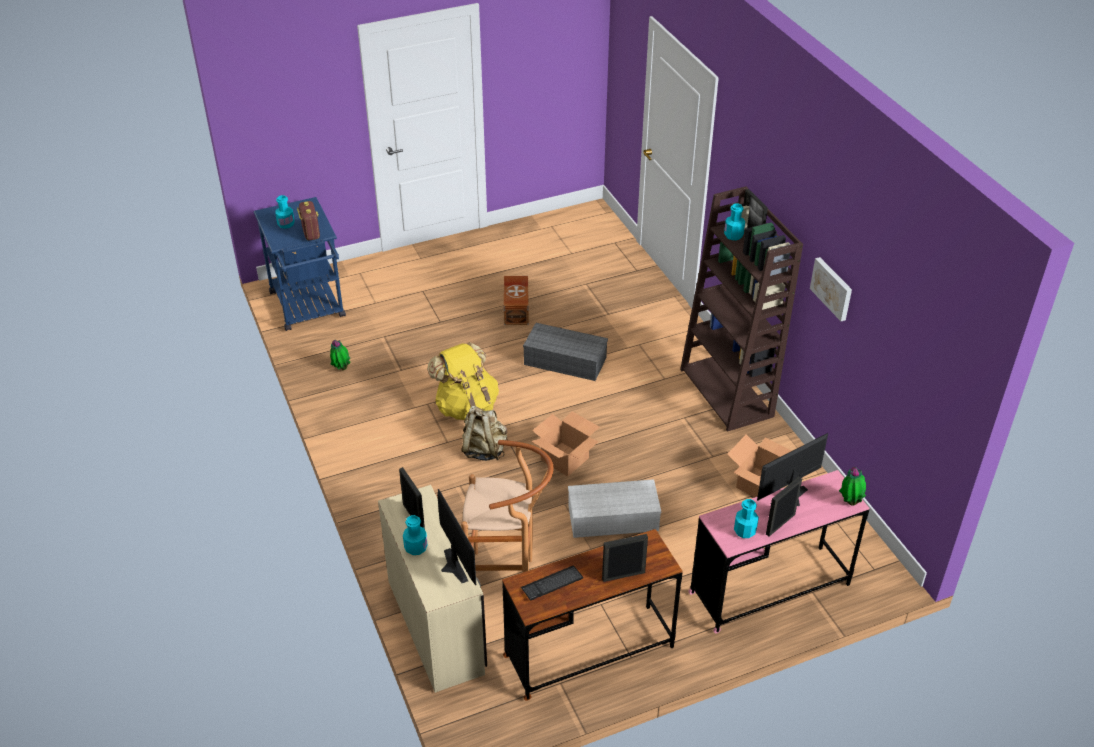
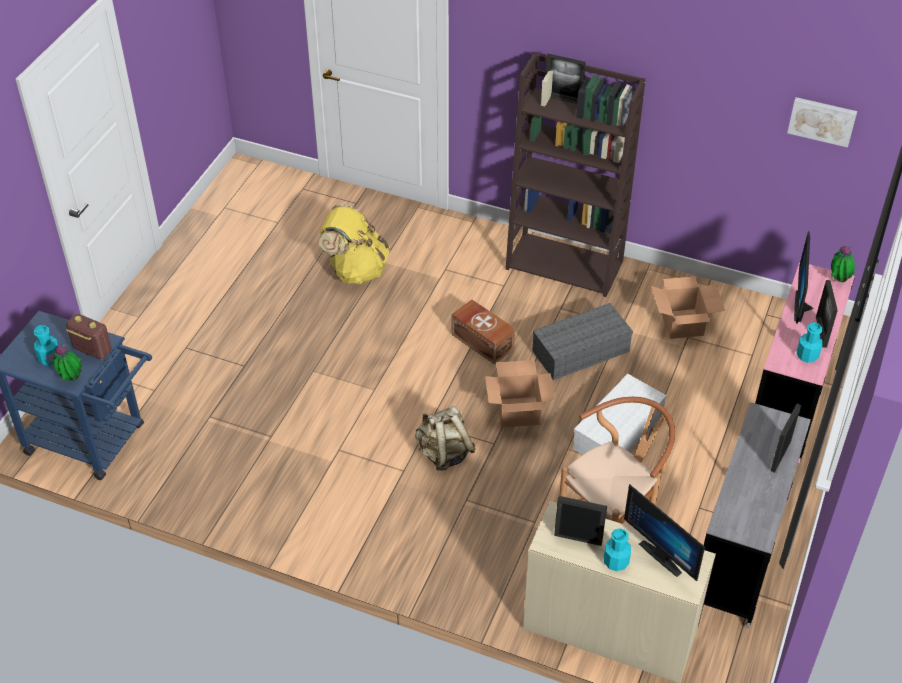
camera: 45 degrees left, 5 degrees up
(341, 368) = (211, 476): potted plant -> potted plant (71, 379)
(450, 567) = (664, 554): monitor -> monitor turned 150 degrees counterclockwise
(466, 406) = (376, 427): yellow backpack -> yellow backpack (356, 270)
(517, 309) = (299, 306): brown storage box -> brown storage box (482, 340)
(552, 584) = (744, 504): keyboard -> none
(563, 361) = (404, 327): grey storage box -> grey storage box (580, 352)
(589, 652) = (740, 551): brown desk -> grey desk
(733, 235) = (549, 106): turquoise bottle -> none
(832, 288) = (694, 106): picture -> picture (822, 120)

